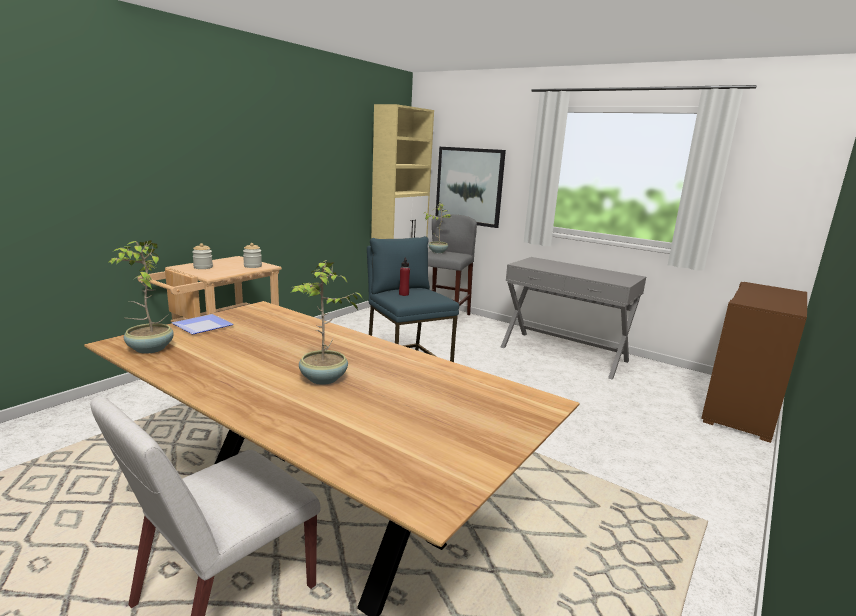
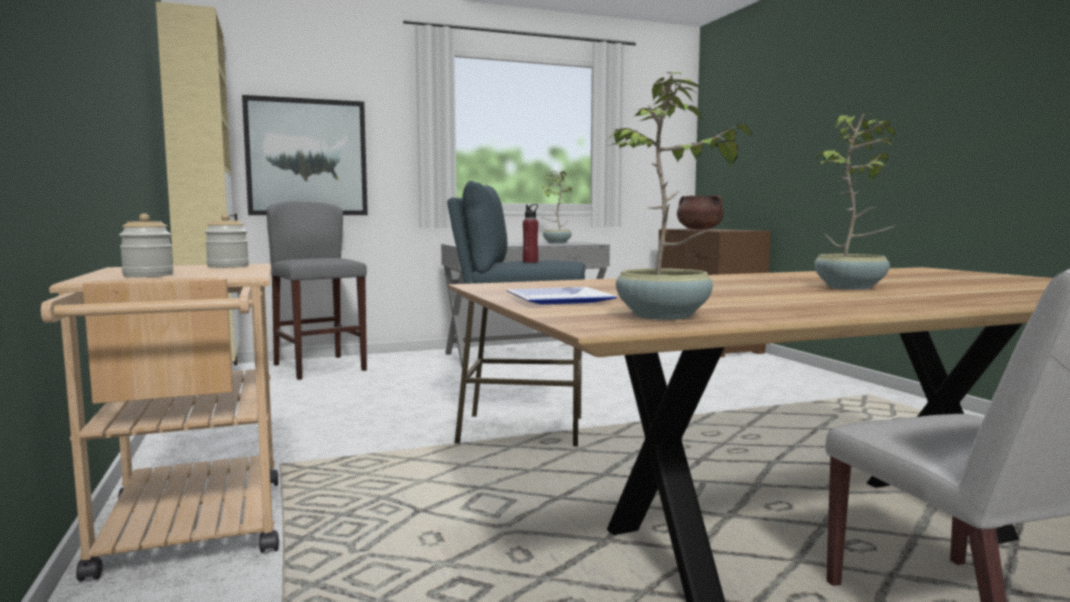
camera: 55 degrees left, 10 degrees down
(437, 252) = (303, 258): potted plant -> potted plant (556, 243)
(757, 293) = (699, 229): none -> brown cooking pot

